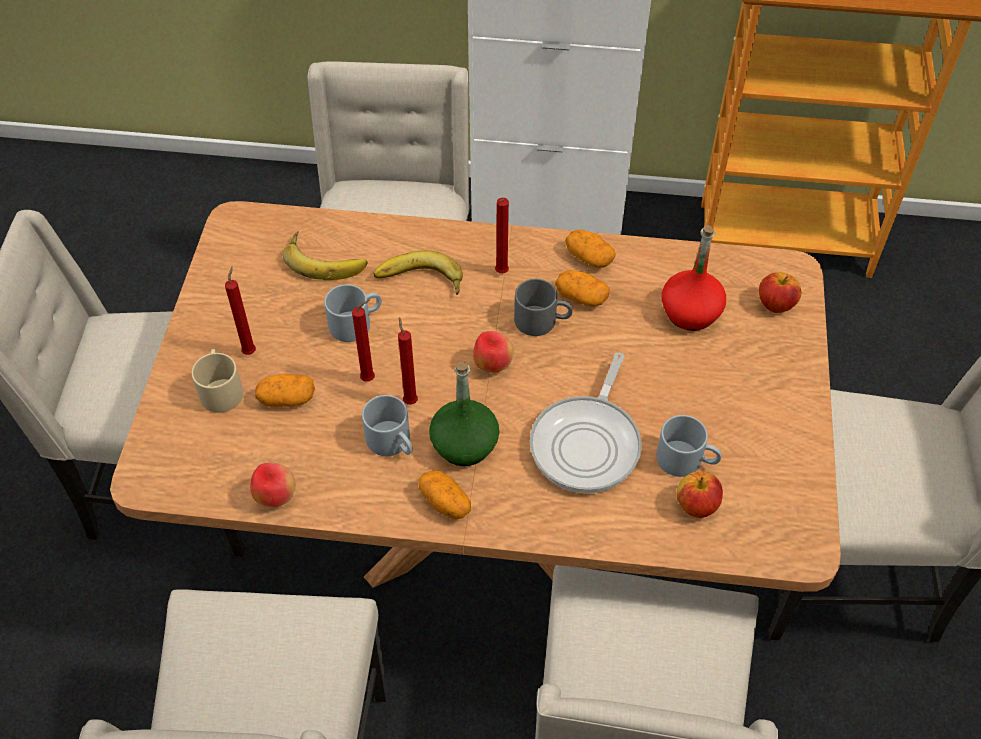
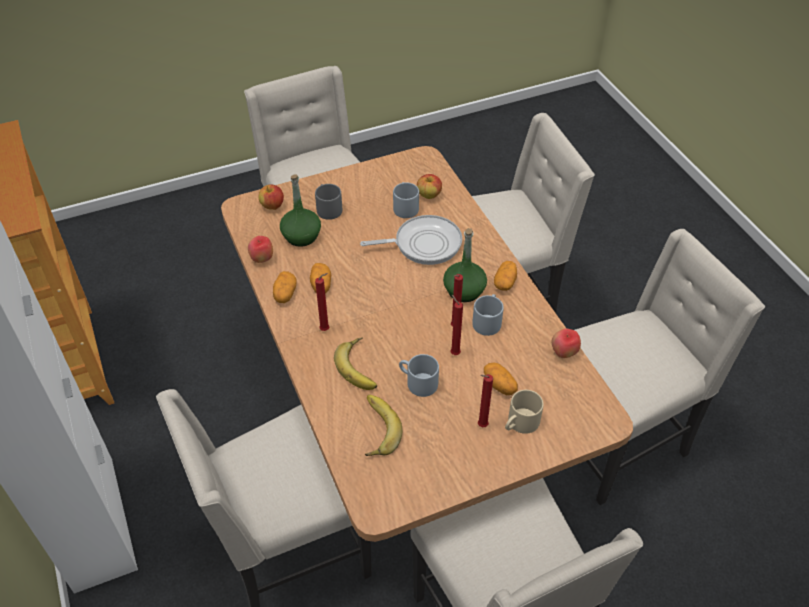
camera: 120 degrees left, 5 degrees down
(492, 365) = (401, 302): apple -> apple (262, 259)
(542, 320) = (351, 294): grey mug -> grey mug (327, 208)
(690, 312) = (301, 236): red bottle -> green bottle

